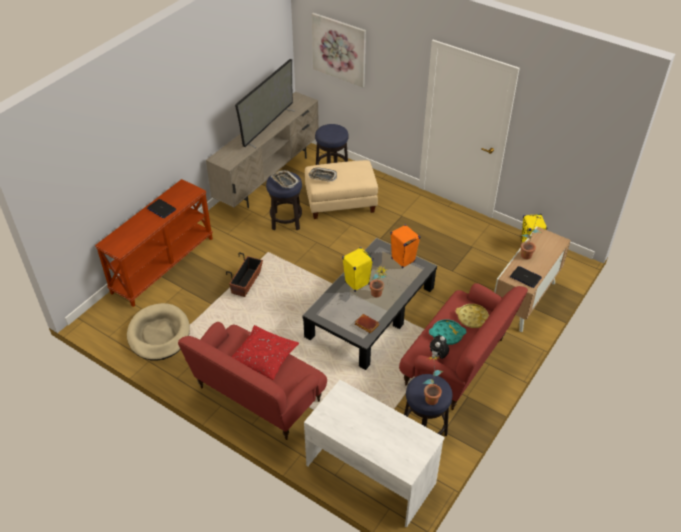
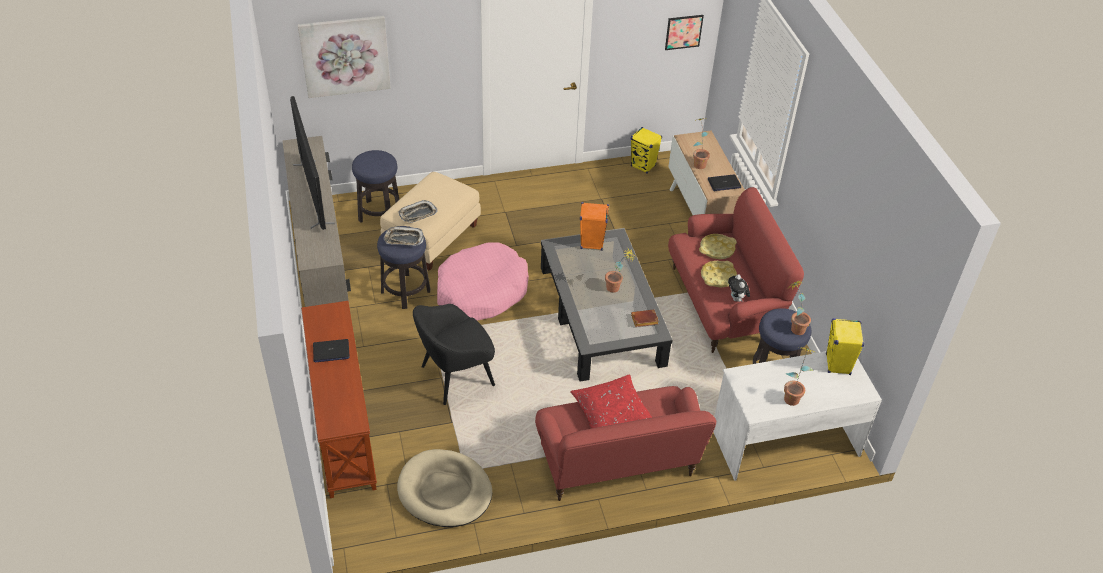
camera: 50 degrees left, 0 degrees up
(247, 283) = (456, 376): planter -> black armchair
(324, 249) = (481, 291): none -> pink dog bed
(356, 431) = (793, 396): none -> potted plant
(357, 283) = (585, 291): yellow speaker -> yellow speaker (838, 365)
(447, 334) = (718, 277): turquoise tray -> yellow tray
(589, 149) = (683, 32): none -> picture

